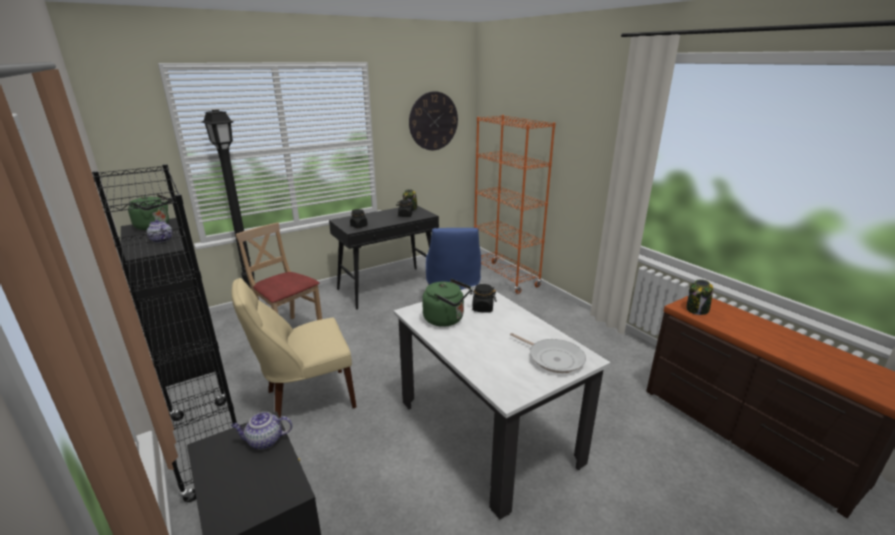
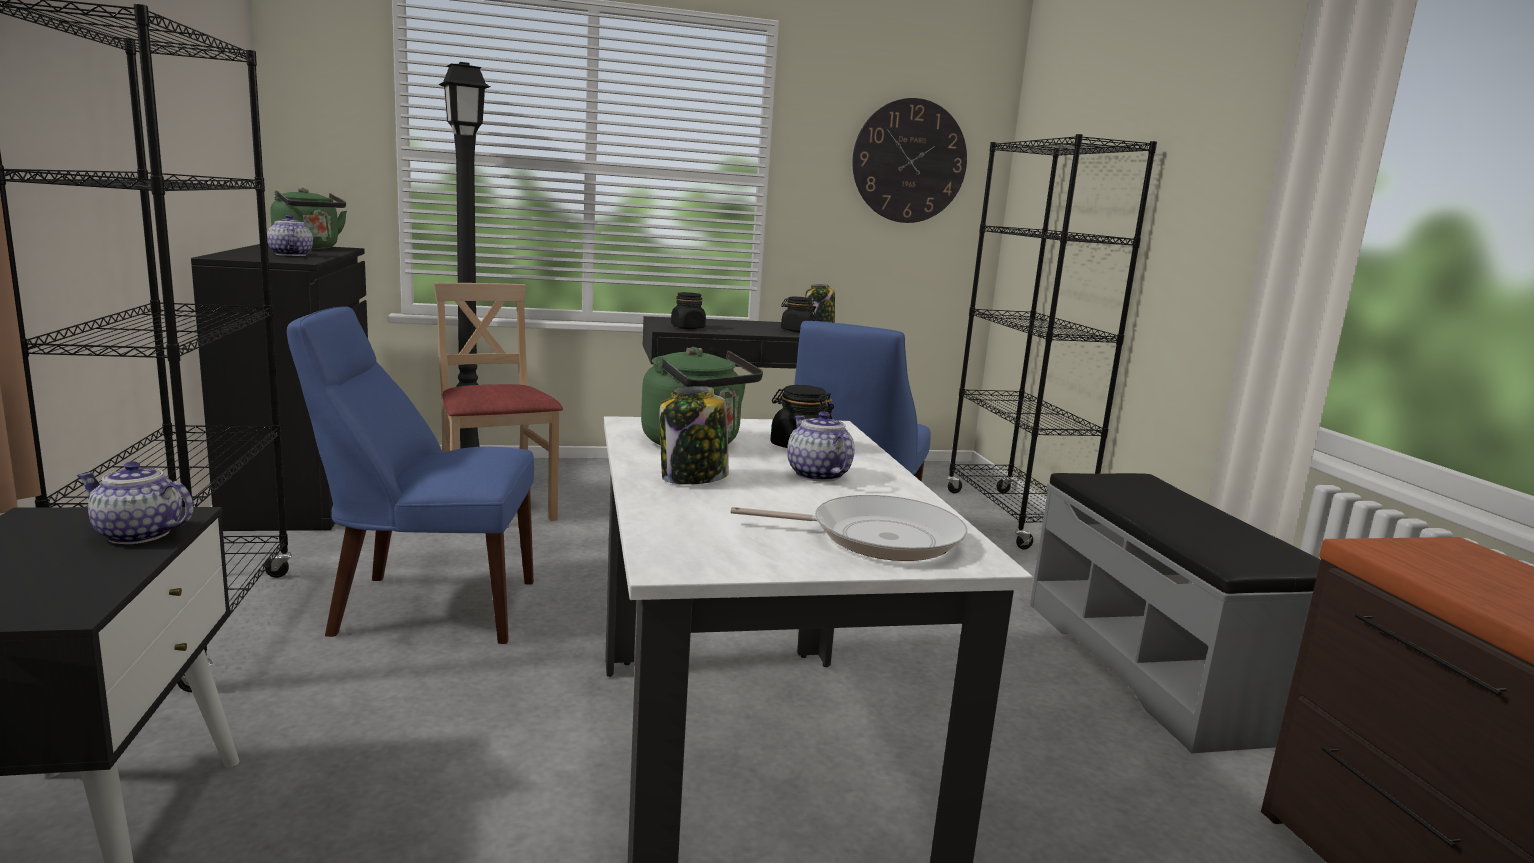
camera: 20 degrees right, 10 degrees down
(306, 399) = (426, 607): beige chair -> blue chair
(504, 326) = (816, 474): none -> teapot
(505, 277) = (1012, 518): orange bookcase -> black bookcase
(553, 358) = (876, 537): frying pan -> frying pan turned 60 degrees counterclockwise
(589, 339) = (1156, 665): none -> grey bench
(697, 310) = (1428, 563): jar -> jar (693, 478)

